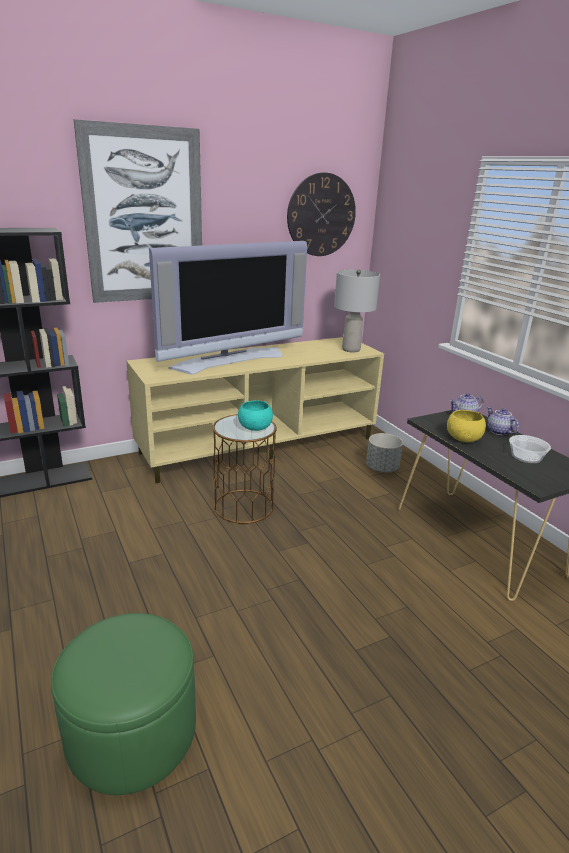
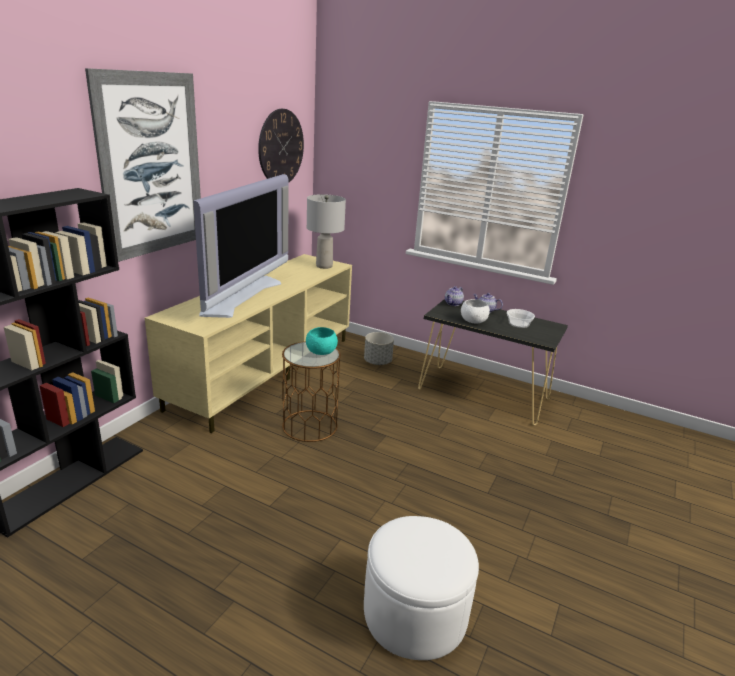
camera: 35 degrees left, 0 degrees up
(132, 731) = (415, 613): green ottoman -> white ottoman
(463, 438) = (473, 321): yellow bowl -> white bowl

